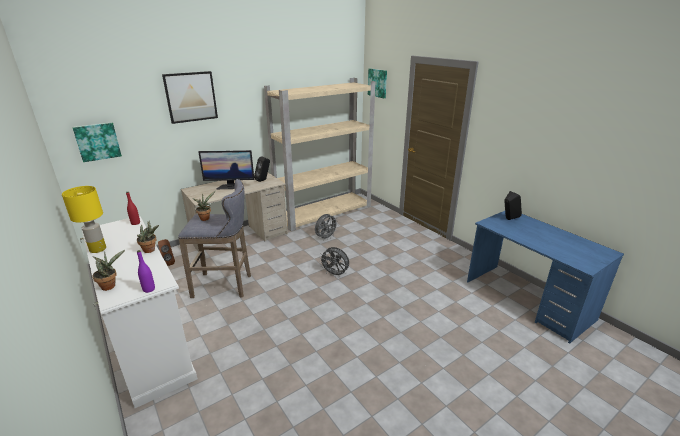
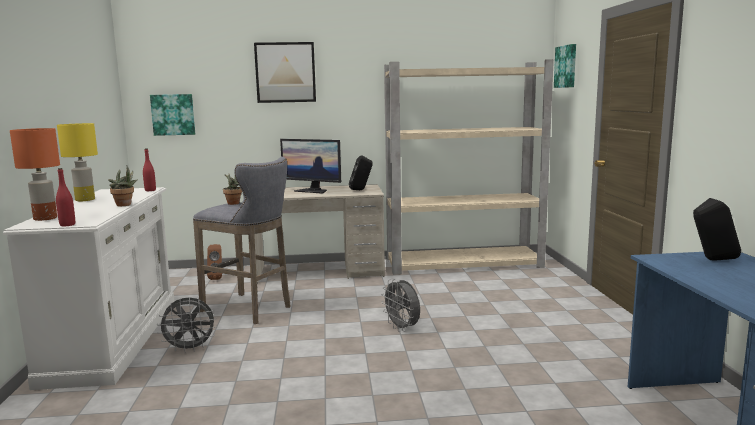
camera: 30 degrees right, 15 degrees down
(110, 285) = (44, 218): potted plant -> orange table lamp
(149, 289) = (67, 225): purple bottle -> red bottle
(326, 238) = (434, 289): grey fan -> grey fan (190, 349)

